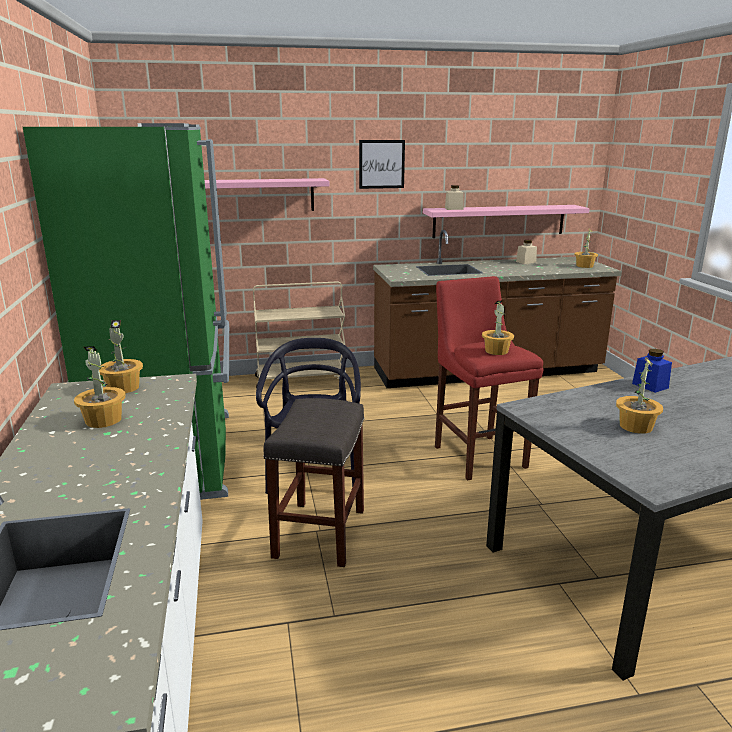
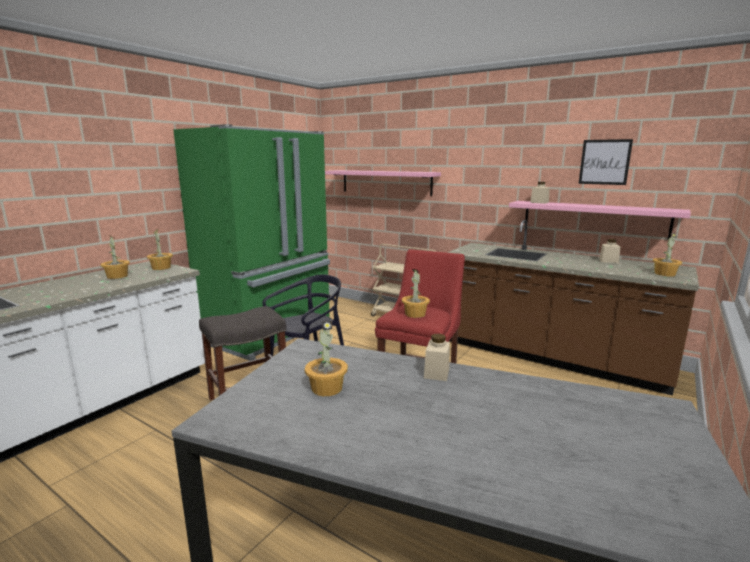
camera: 45 degrees right, 5 degrees down
(381, 164) = (484, 162): picture -> picture (604, 162)
(650, 386) = (436, 373): blue jar -> beige jar

